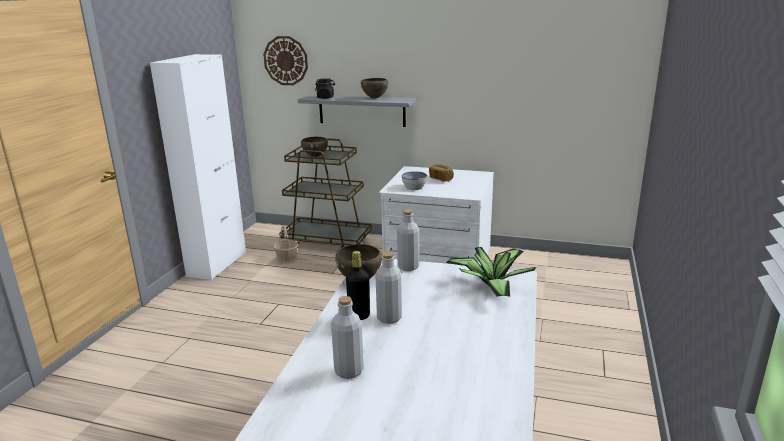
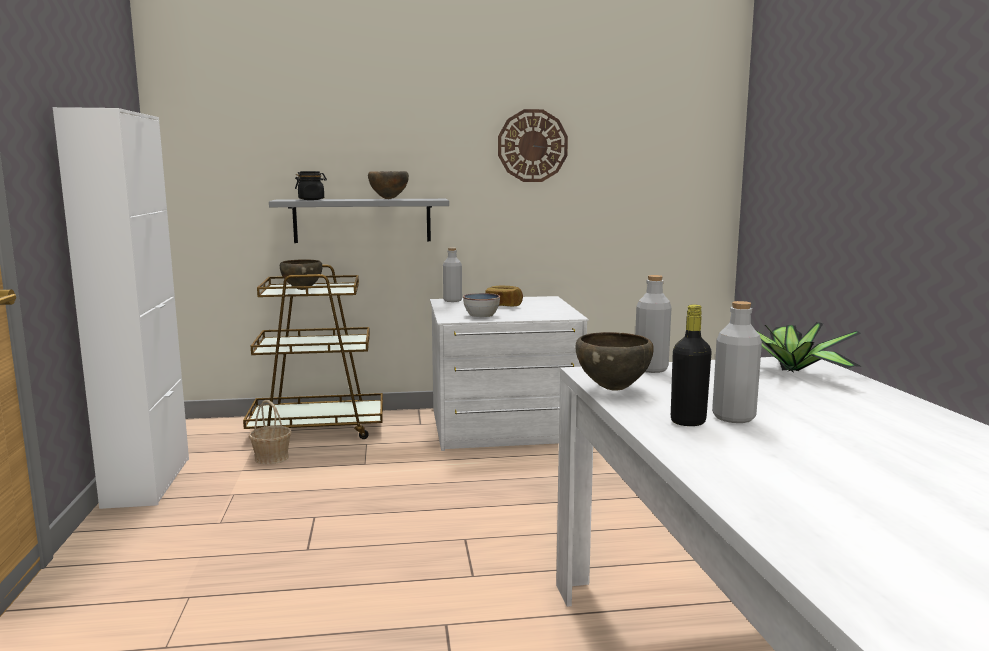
camera: 25 degrees left, 10 degrees down
(286, 60) = (235, 147): wall clock -> wall clock (532, 146)
(349, 371) = (801, 479): grey bottle -> grey bottle (452, 300)

